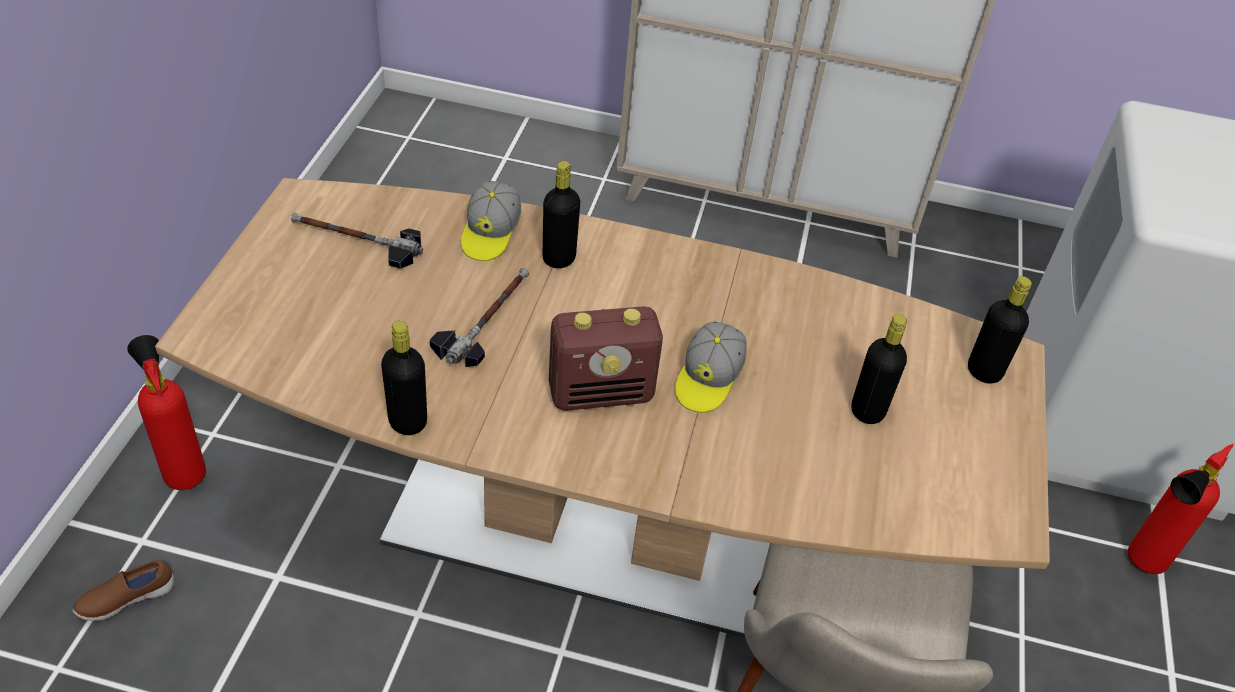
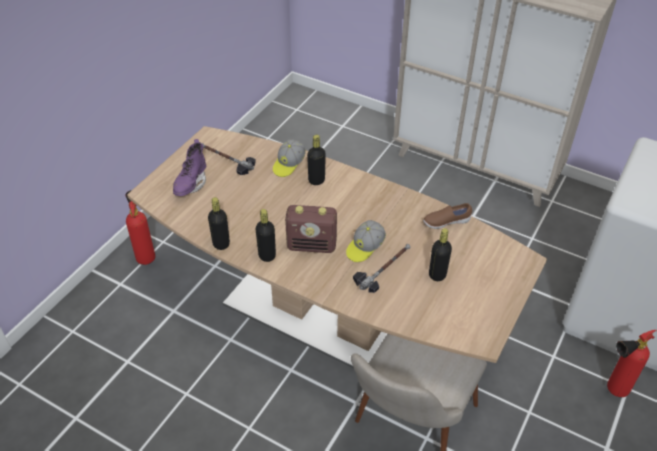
camera: 20 degrees right, 0 degrees up
(126, 599) = (107, 308): brown shoe -> brown shoe (446, 222)
(296, 303) = (191, 184): none -> purple boot
(487, 319) = (272, 204): hammer -> hammer (384, 268)
(984, 371) = (507, 266): black bottle -> black bottle (267, 255)

